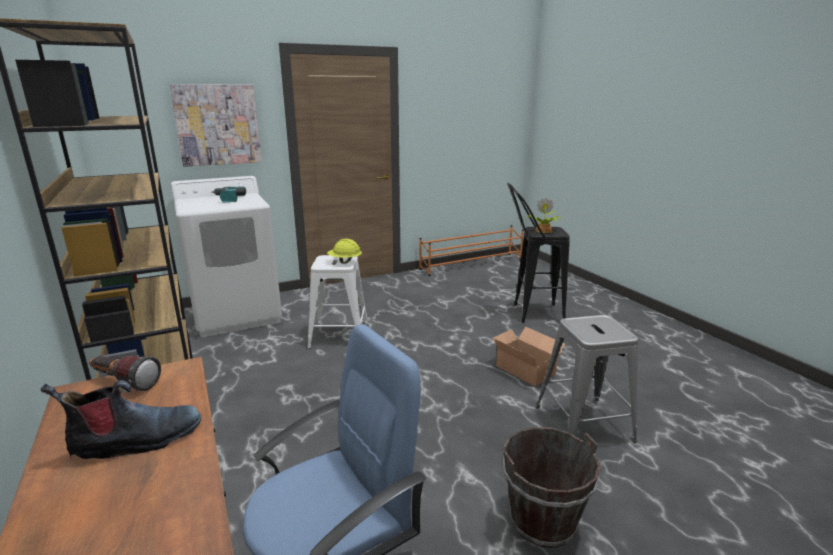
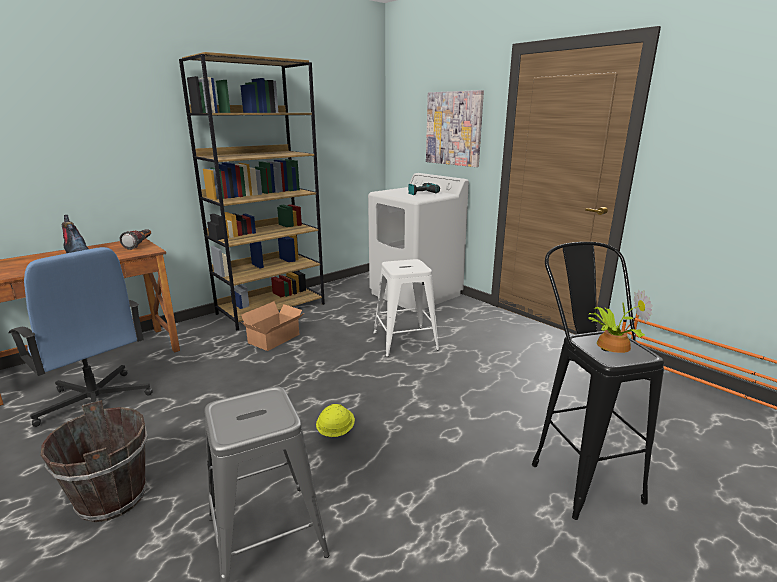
camera: 75 degrees right, 0 degrees up
(345, 261) = (407, 269): yellow hard hat -> yellow hard hat (335, 432)
(525, 369) = (390, 475): cardboard box -> cardboard box (276, 339)

